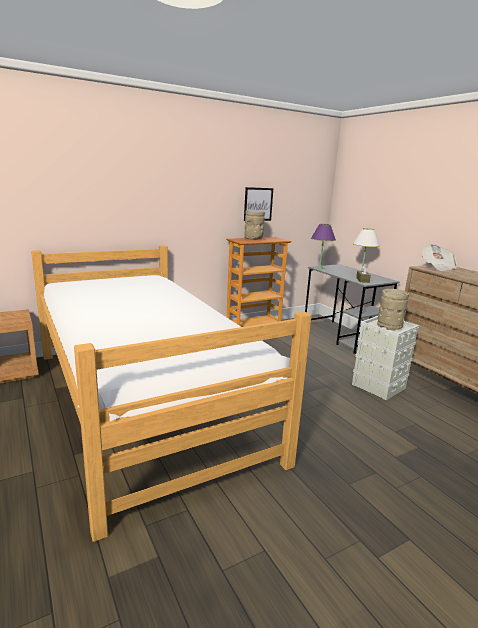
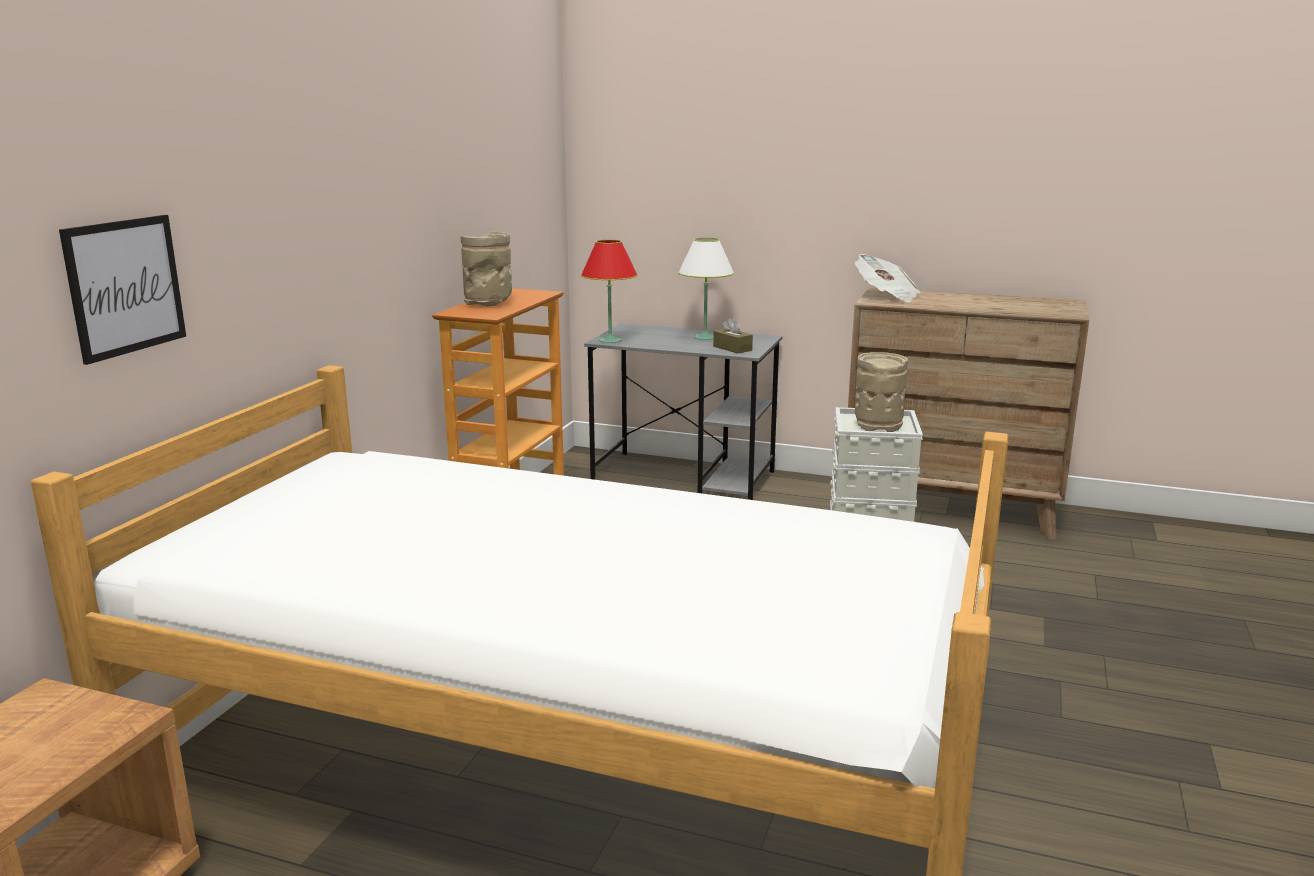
camera: 40 degrees left, 0 degrees up
(258, 204) = (468, 215): picture -> picture (125, 286)
(319, 267) = (609, 340): purple table lamp -> red table lamp

